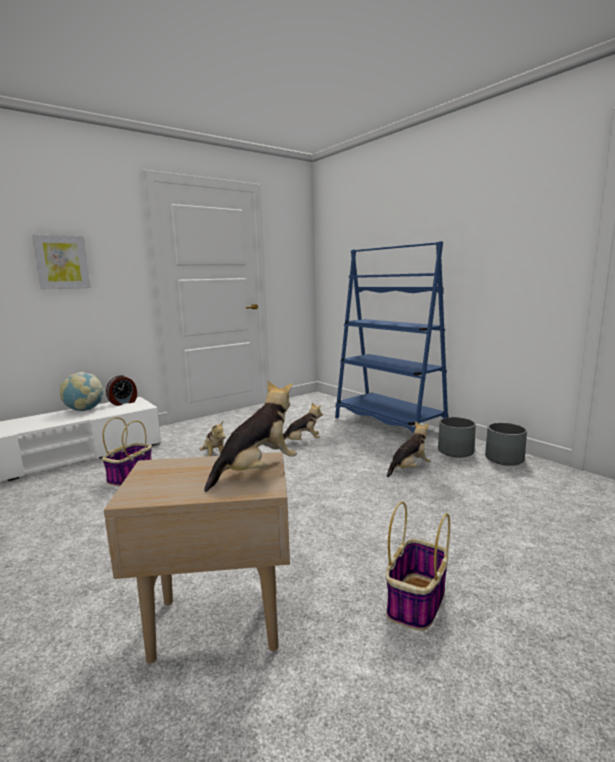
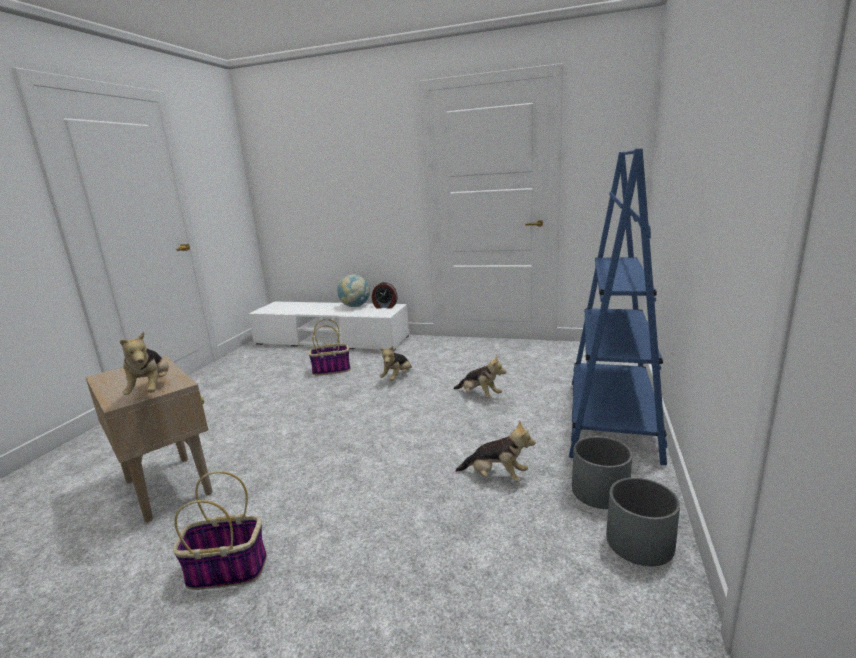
camera: 55 degrees right, 5 degrees up
(62, 262) = (352, 180): picture -> none
(257, 471) = (151, 390): plush toy -> plush toy turned 60 degrees clockwise

